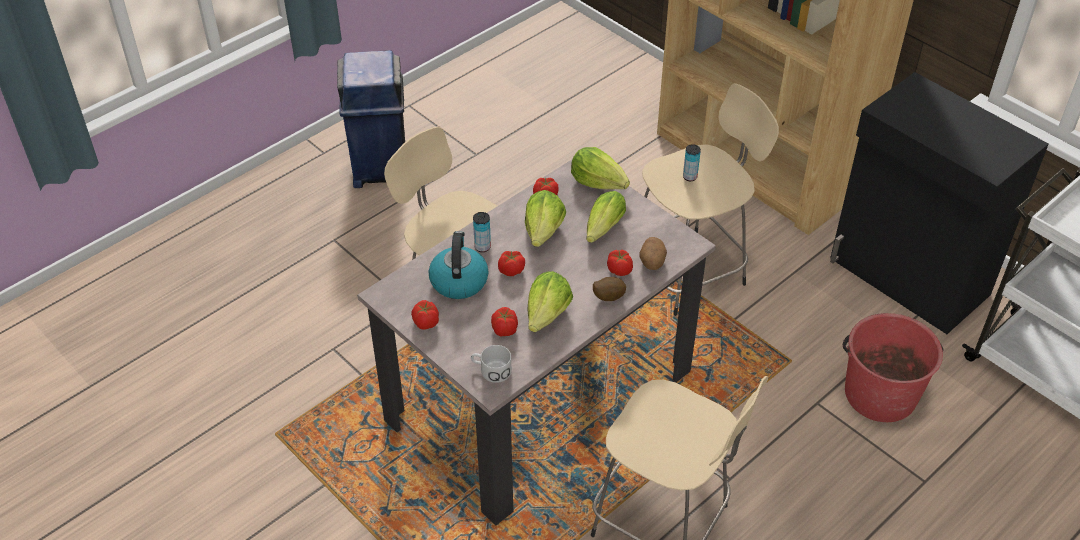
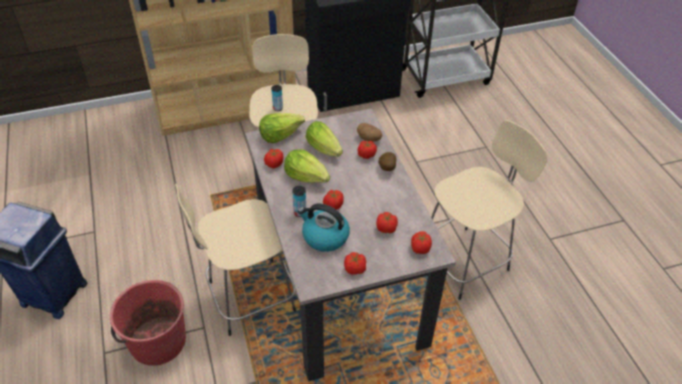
camera: 65 degrees left, 0 degrees up
(491, 370) = (420, 248): white mug -> tomato
(547, 314) = (385, 202): lettuce -> none
(879, 393) = (423, 136): red bucket -> red bucket (157, 341)

